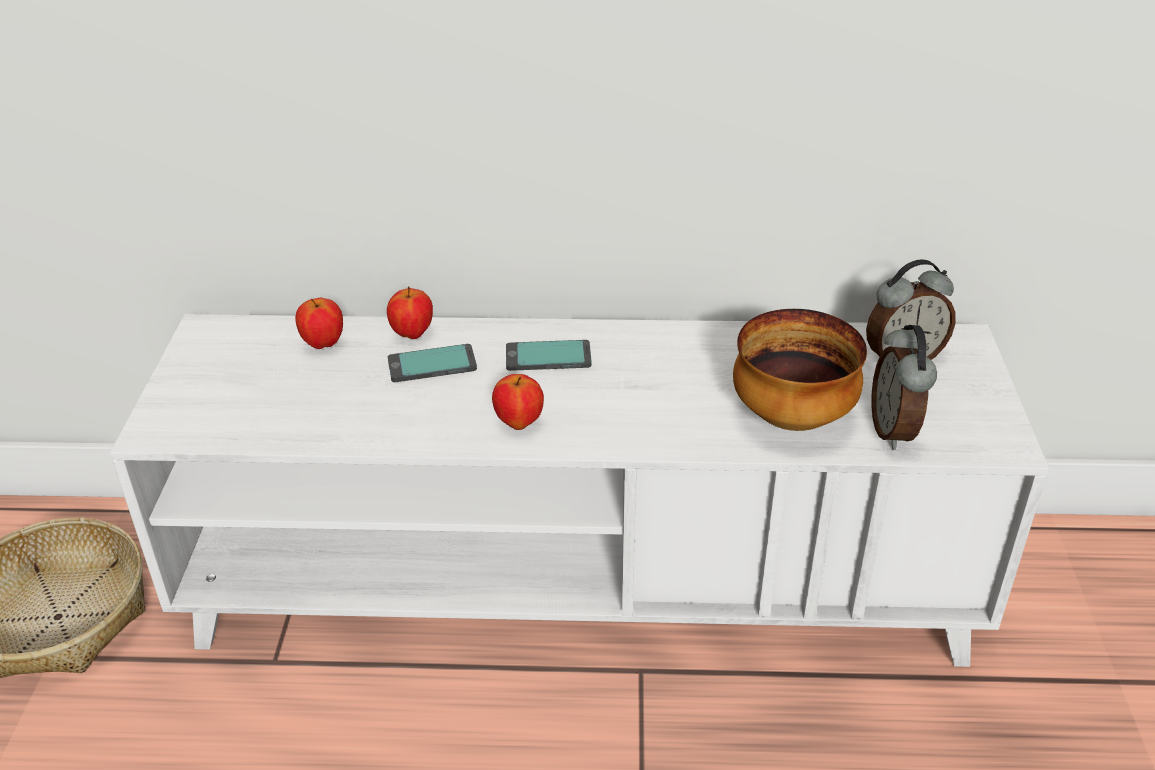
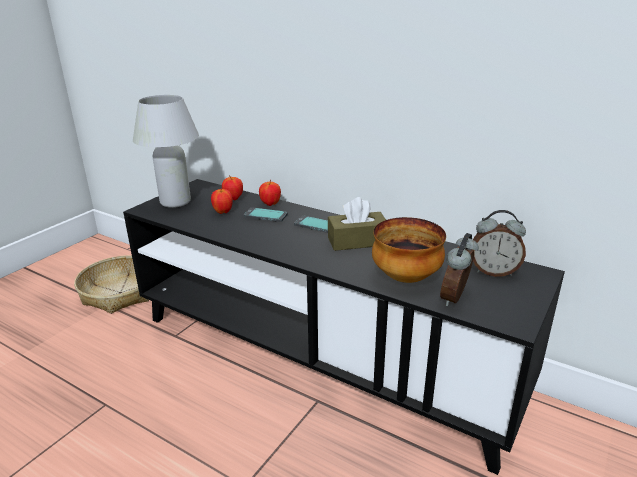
camera: 30 degrees right, 10 degrees down
(206, 390) = (175, 202): none -> white table lamp
(519, 423) = (276, 244): apple -> apple (223, 212)
(580, 586) = (319, 355): white tv stand -> black tv stand
(651, 369) = (357, 241): none -> brown tissue box

